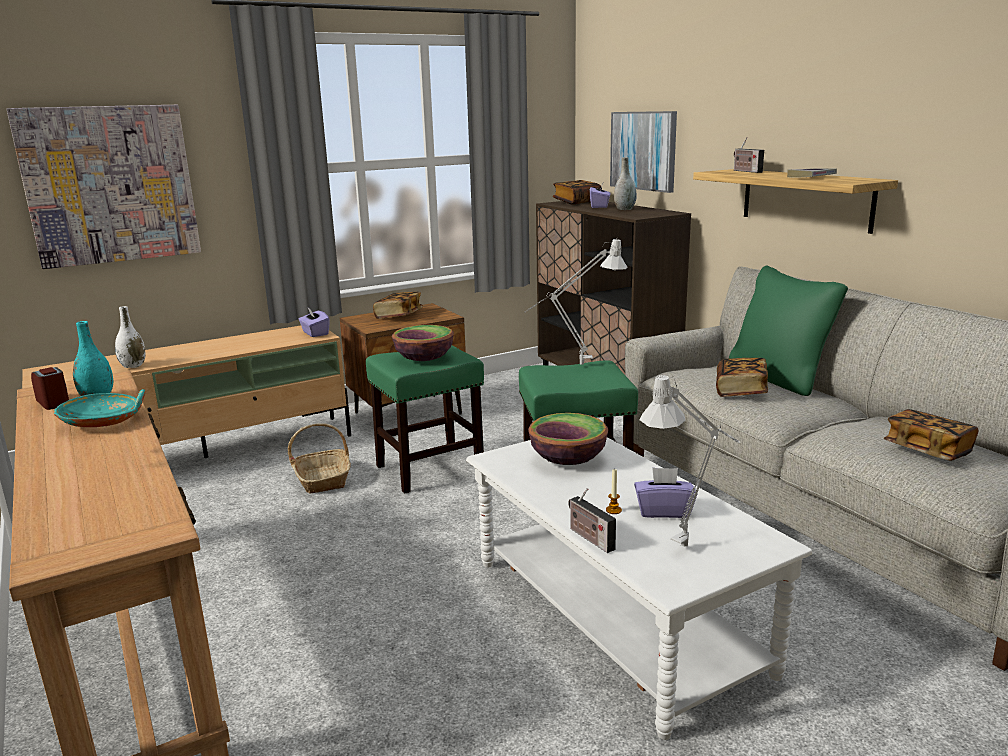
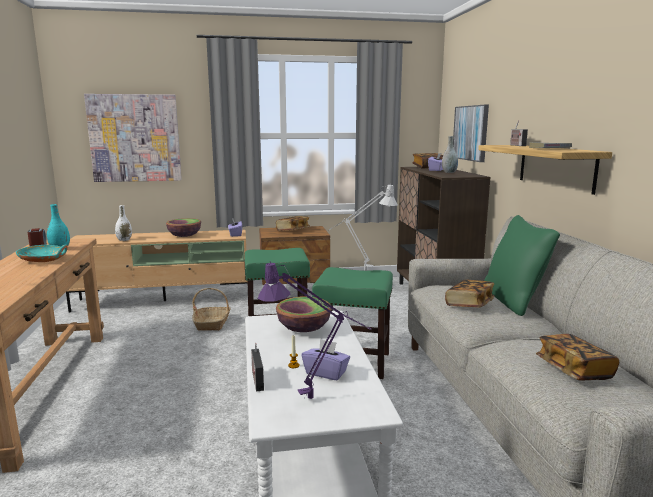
camera: 20 degrees right, 5 degrees down
(424, 359) = (275, 255): bowl -> bowl (184, 236)
(690, 543) = (317, 398): grey table lamp -> purple table lamp

